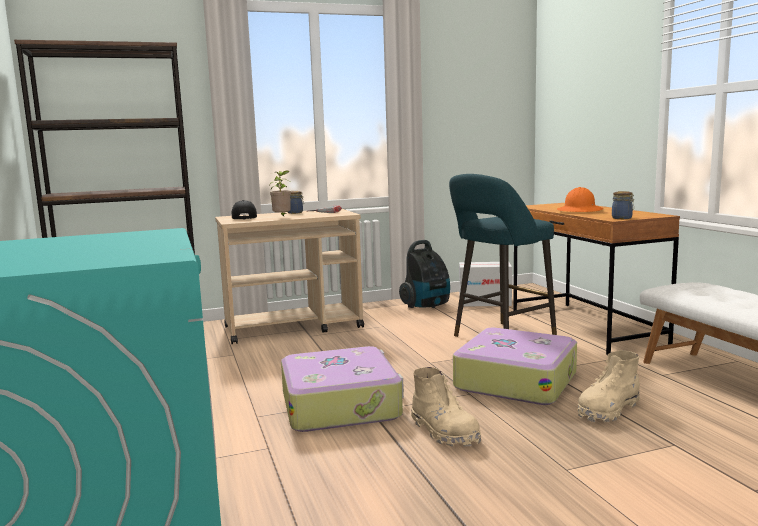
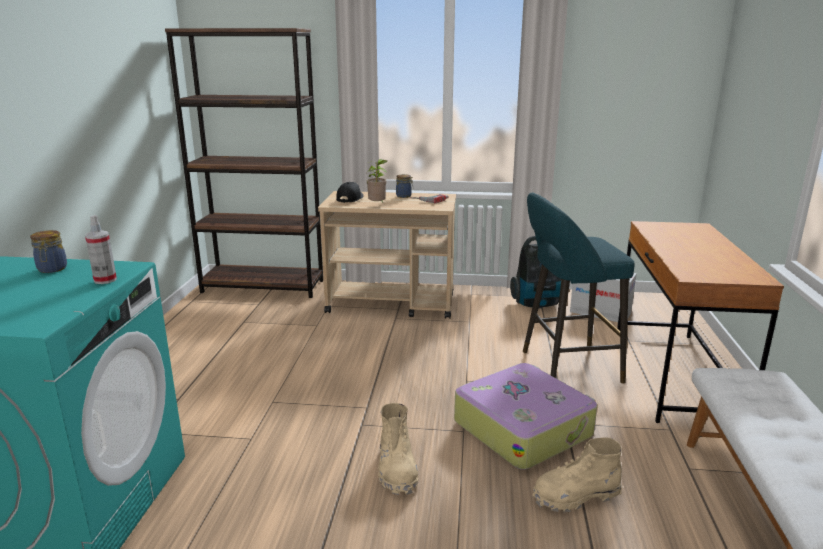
camera: 25 degrees right, 10 degrees up
(160, 237) = (105, 280): none -> spray bottle
(341, 404) = (345, 409): suitcase -> none
(580, 211) = (682, 248): orange hard hat -> none
(622, 218) = (701, 277): jar -> jar (52, 269)

